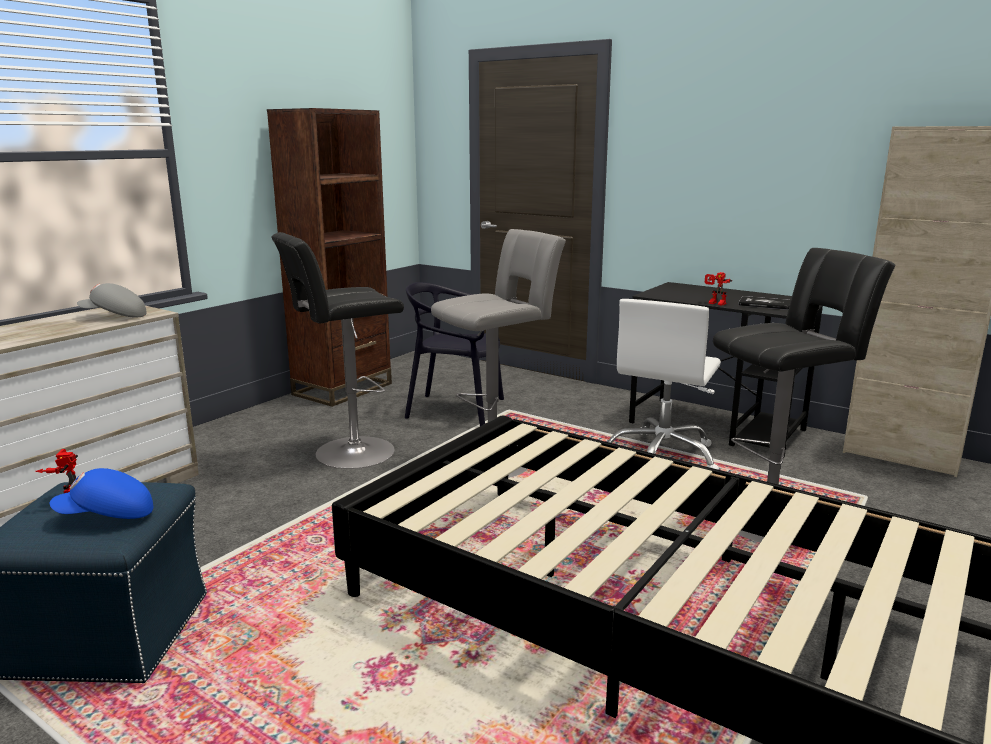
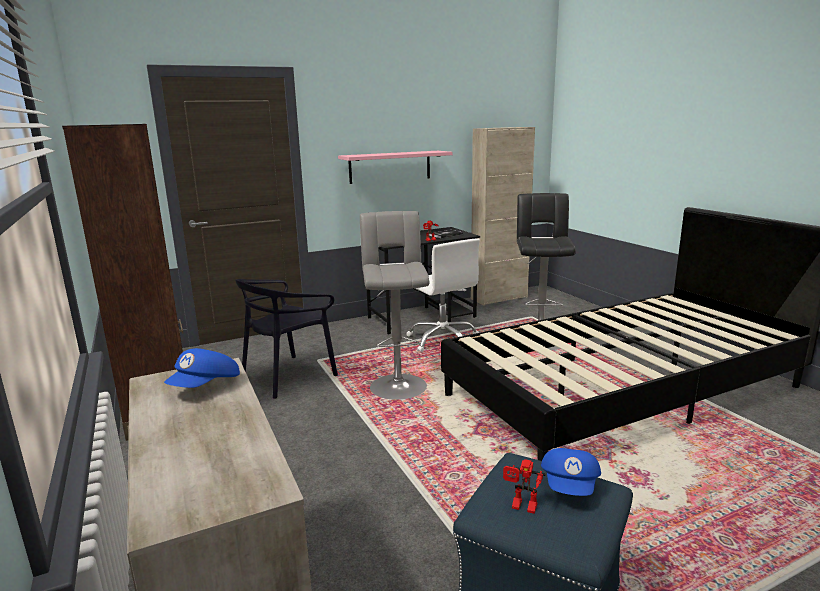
camera: 60 degrees left, 0 degrees up
(114, 316) = (206, 386): grey cap -> blue cap
(349, 453) = (312, 435): black stool -> none
(731, 184) = (390, 167): none -> pink shelf

